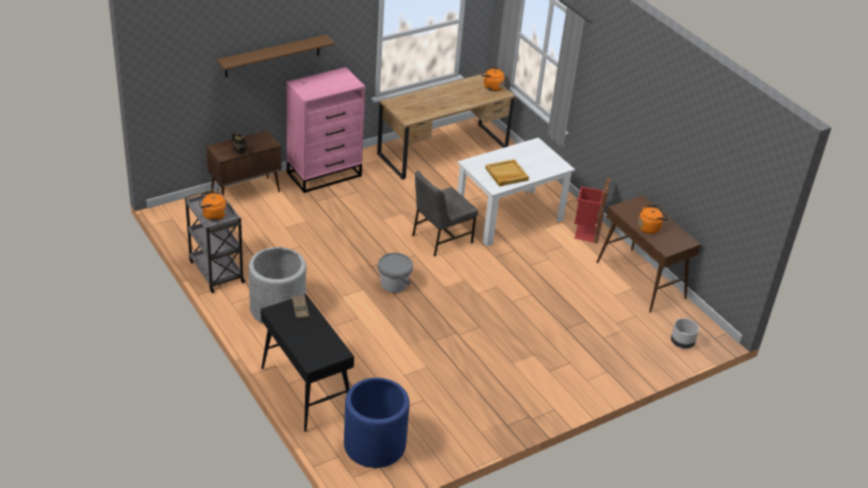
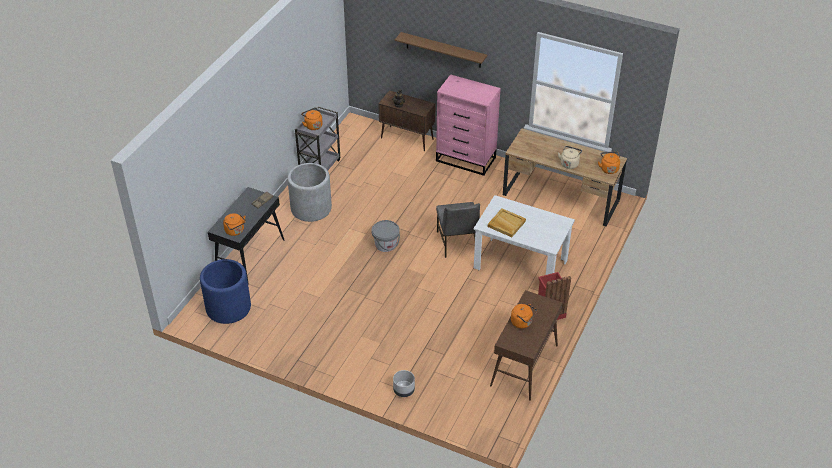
camera: 60 degrees right, 5 degrees up
(330, 350) = (235, 231): none -> orange kettle
(440, 238) = (457, 243): grey chair -> grey chair turned 120 degrees counterclockwise
(462, 102) = (569, 163): none -> beige kettle
(682, 342) = (473, 418): grey planter -> grey planter (404, 390)

